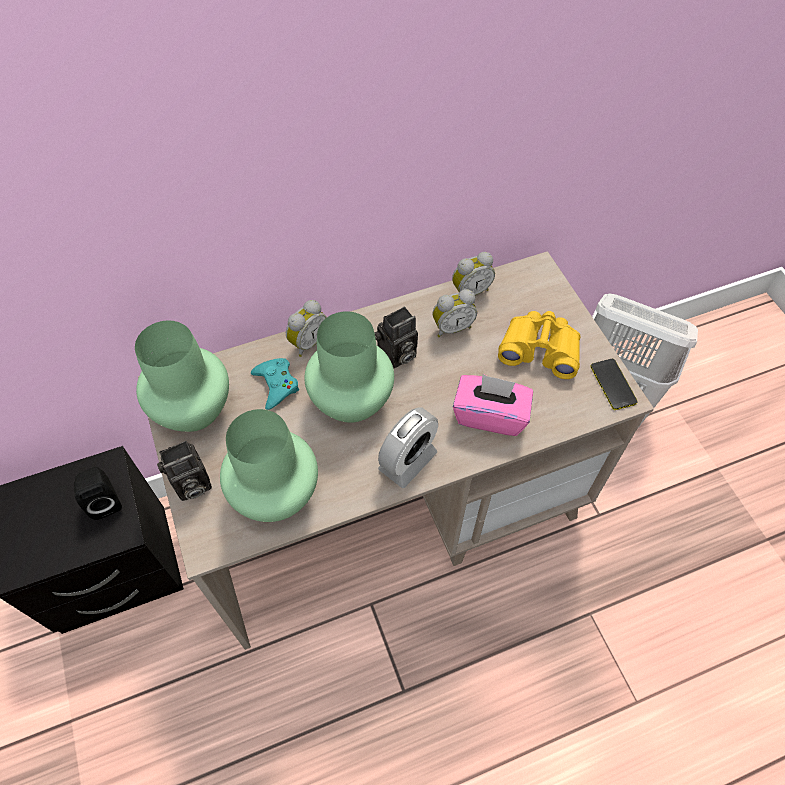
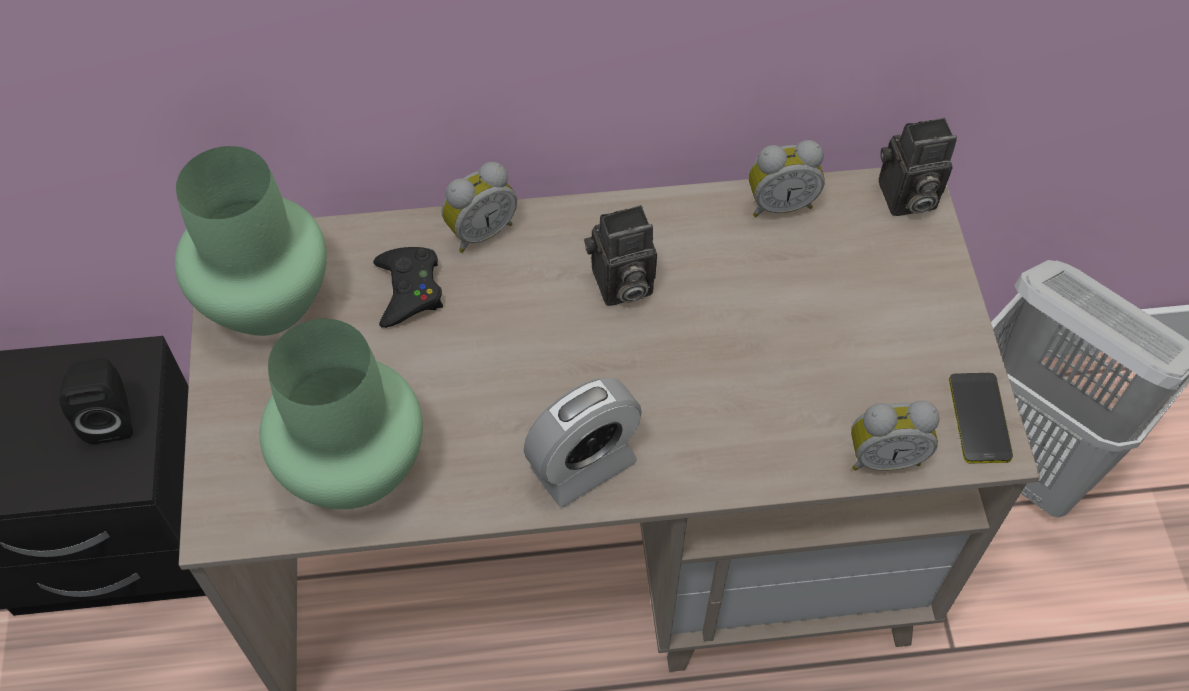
camera: 15 degrees right, 0 degrees up
(191, 485) = (226, 421): camera -> camera (905, 198)
(276, 385) = (409, 290): turquoise game controller -> black game controller
(350, 402) = (519, 345): green vase -> none
(451, 327) = (729, 258): alarm clock -> alarm clock (883, 456)
(490, 415) = (746, 421): pink tissue box -> none
(540, 349) = (869, 330): yellow binoculars -> none

